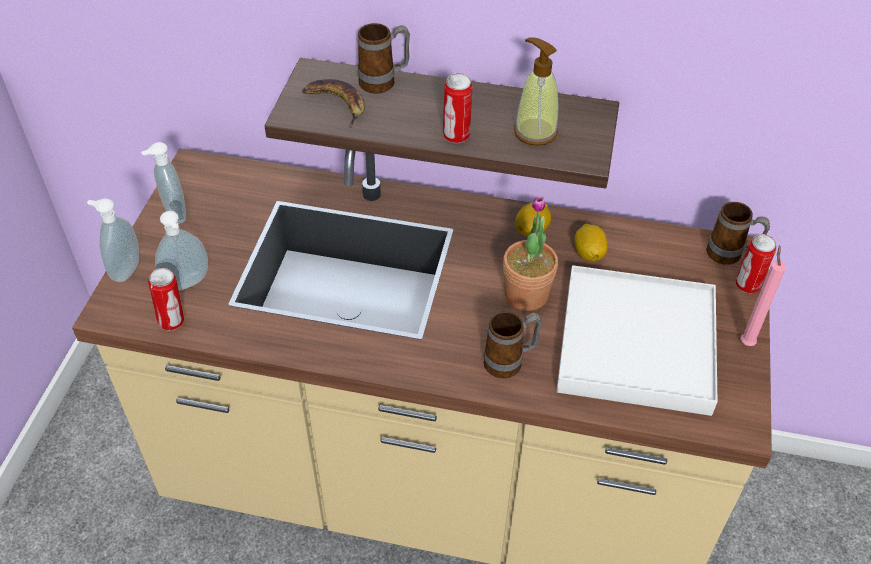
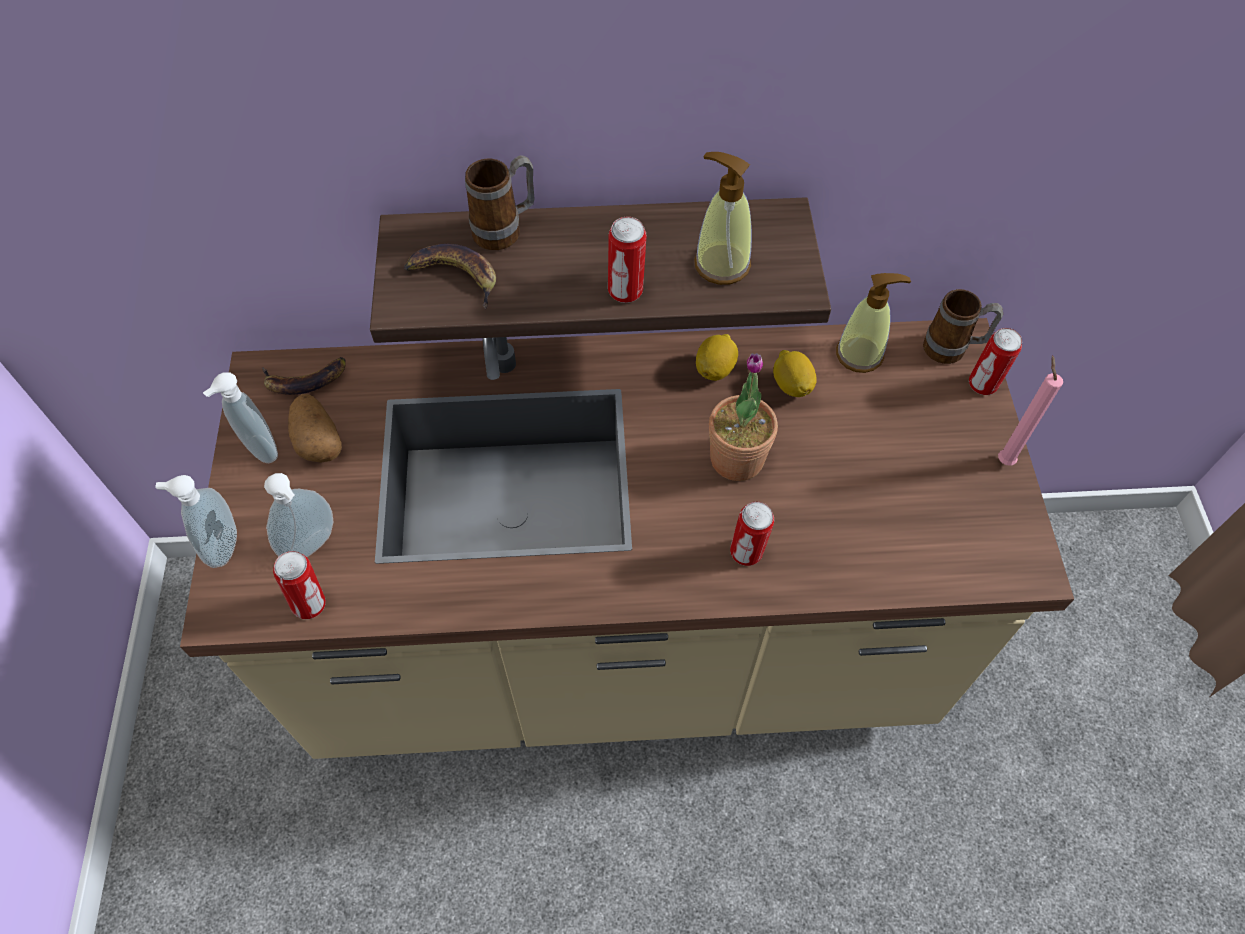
camera: 15 degrees left, 10 degrees up
(217, 216) = (318, 440): none -> potato
(224, 176) = (306, 379): none -> banana
(510, 362) = (747, 554): mug -> can
(637, 344) = (884, 493): white tray -> none
(652, 243) = (860, 354): none -> soap dispenser

